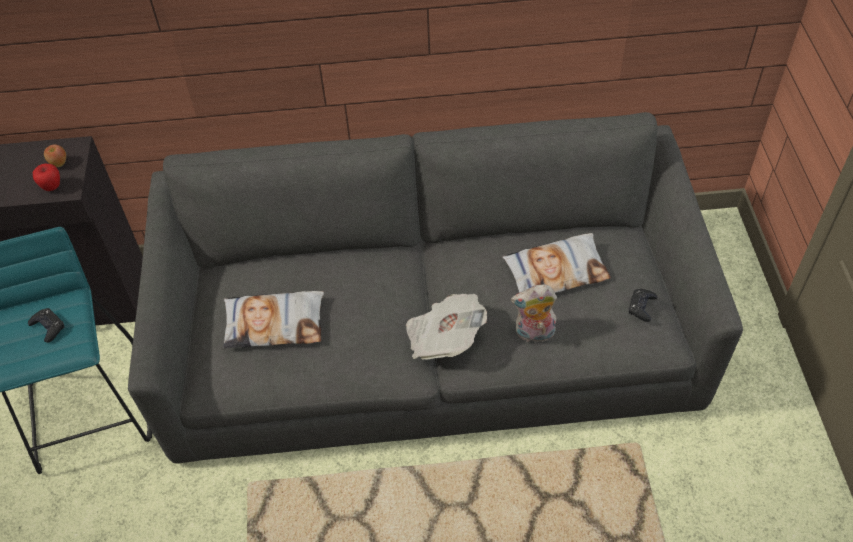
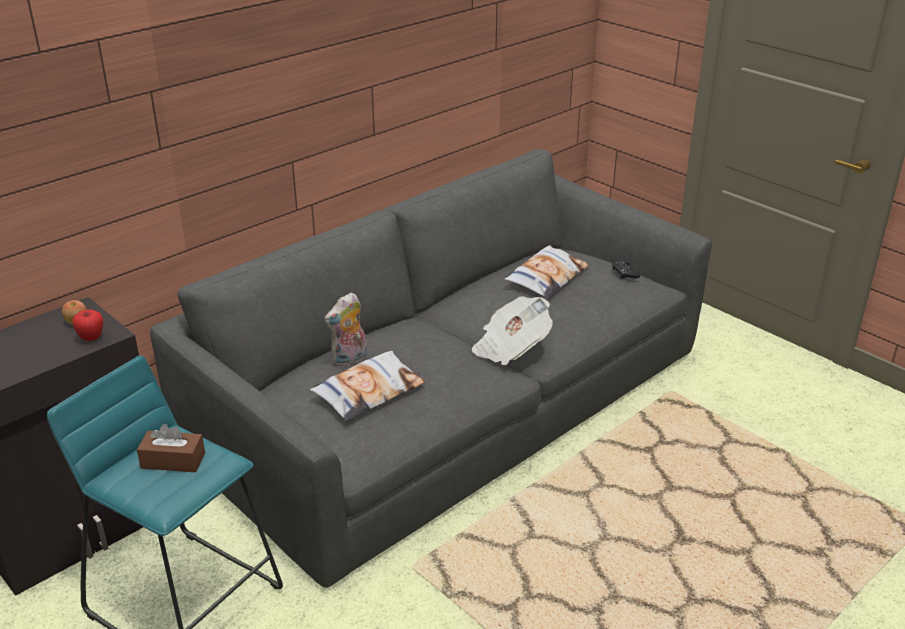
camera: 40 degrees left, 20 degrees down
(48, 327) = (173, 461): black game controller -> brown tissue box
(534, 334) = (573, 315): plush toy -> plush toy (349, 360)

